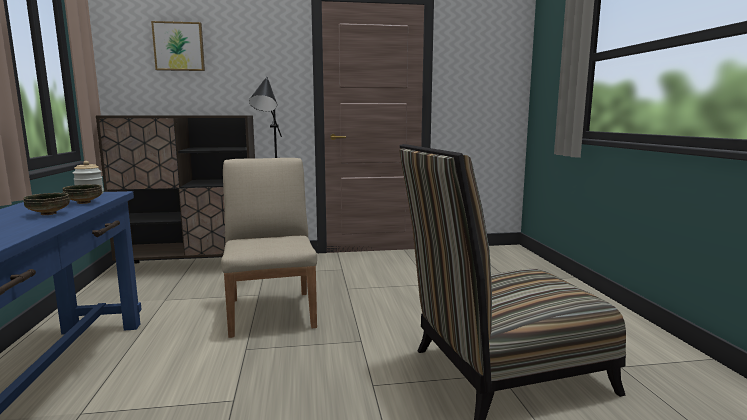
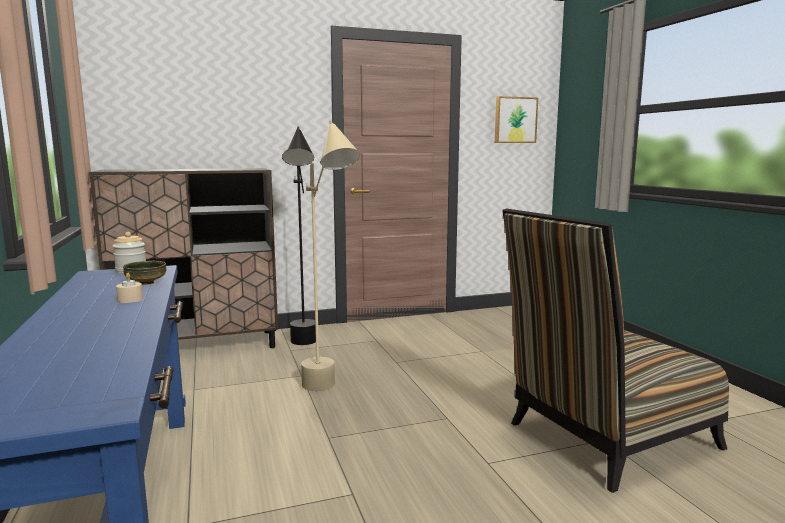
camera: 10 degrees left, 0 degrees up
(49, 214) = (130, 299): bowl -> beige candle
(179, 47) = (177, 88): picture -> picture (515, 120)
(272, 312) = (330, 394): beige chair -> beige floor lamp

